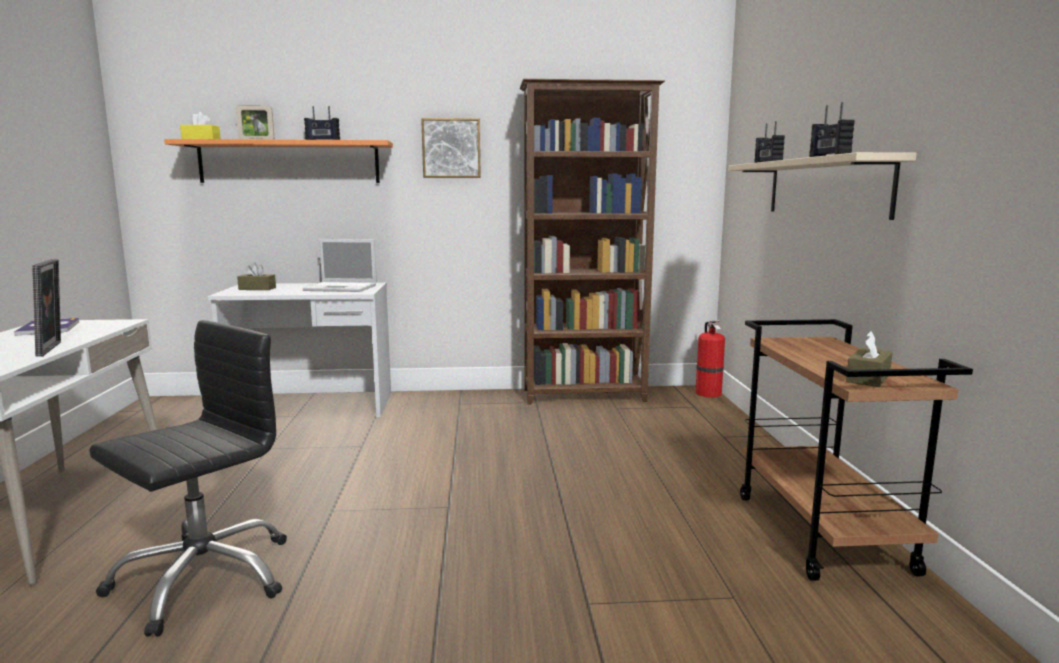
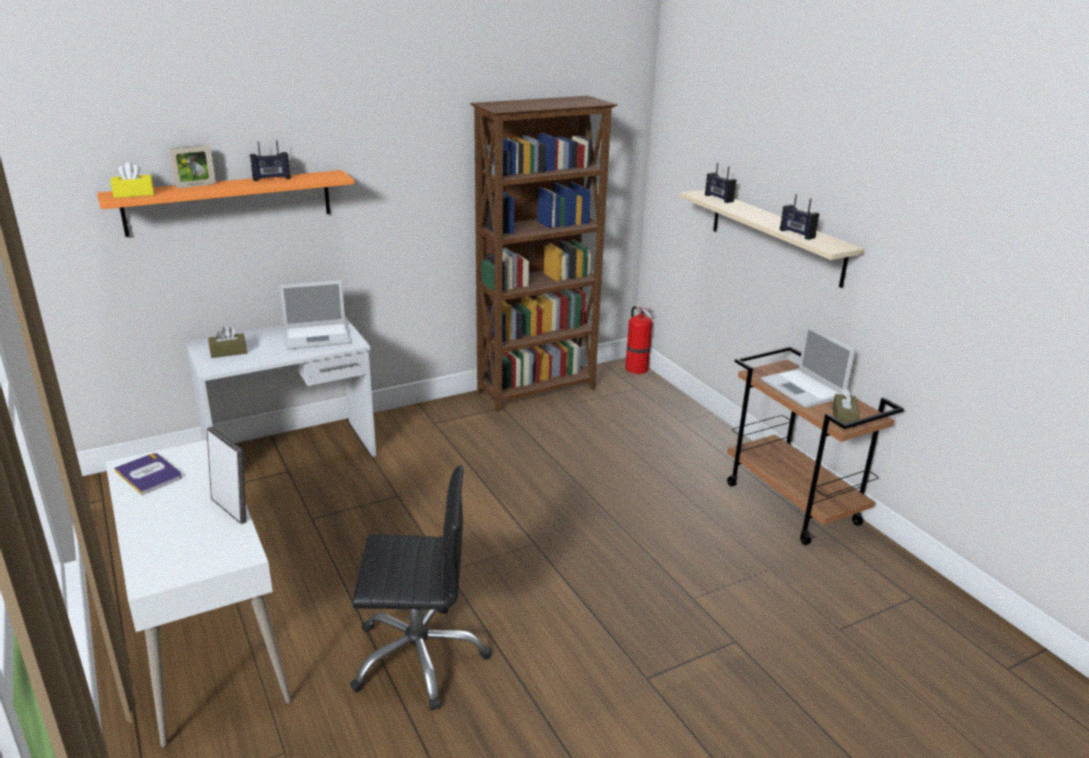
camera: 25 degrees left, 15 degrees up
(203, 578) = (418, 656): black office chair -> black office chair turned 75 degrees clockwise
(451, 148) = (402, 170): picture -> none
(829, 355) = (804, 389): none -> laptop

